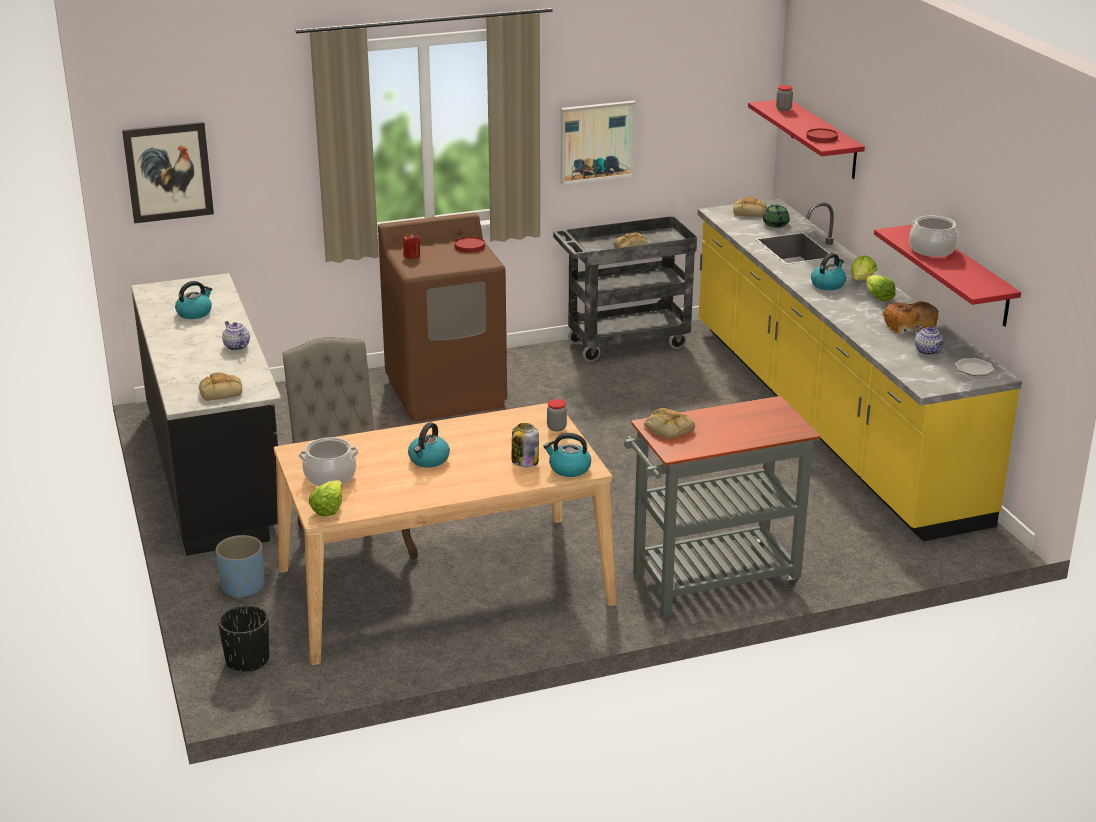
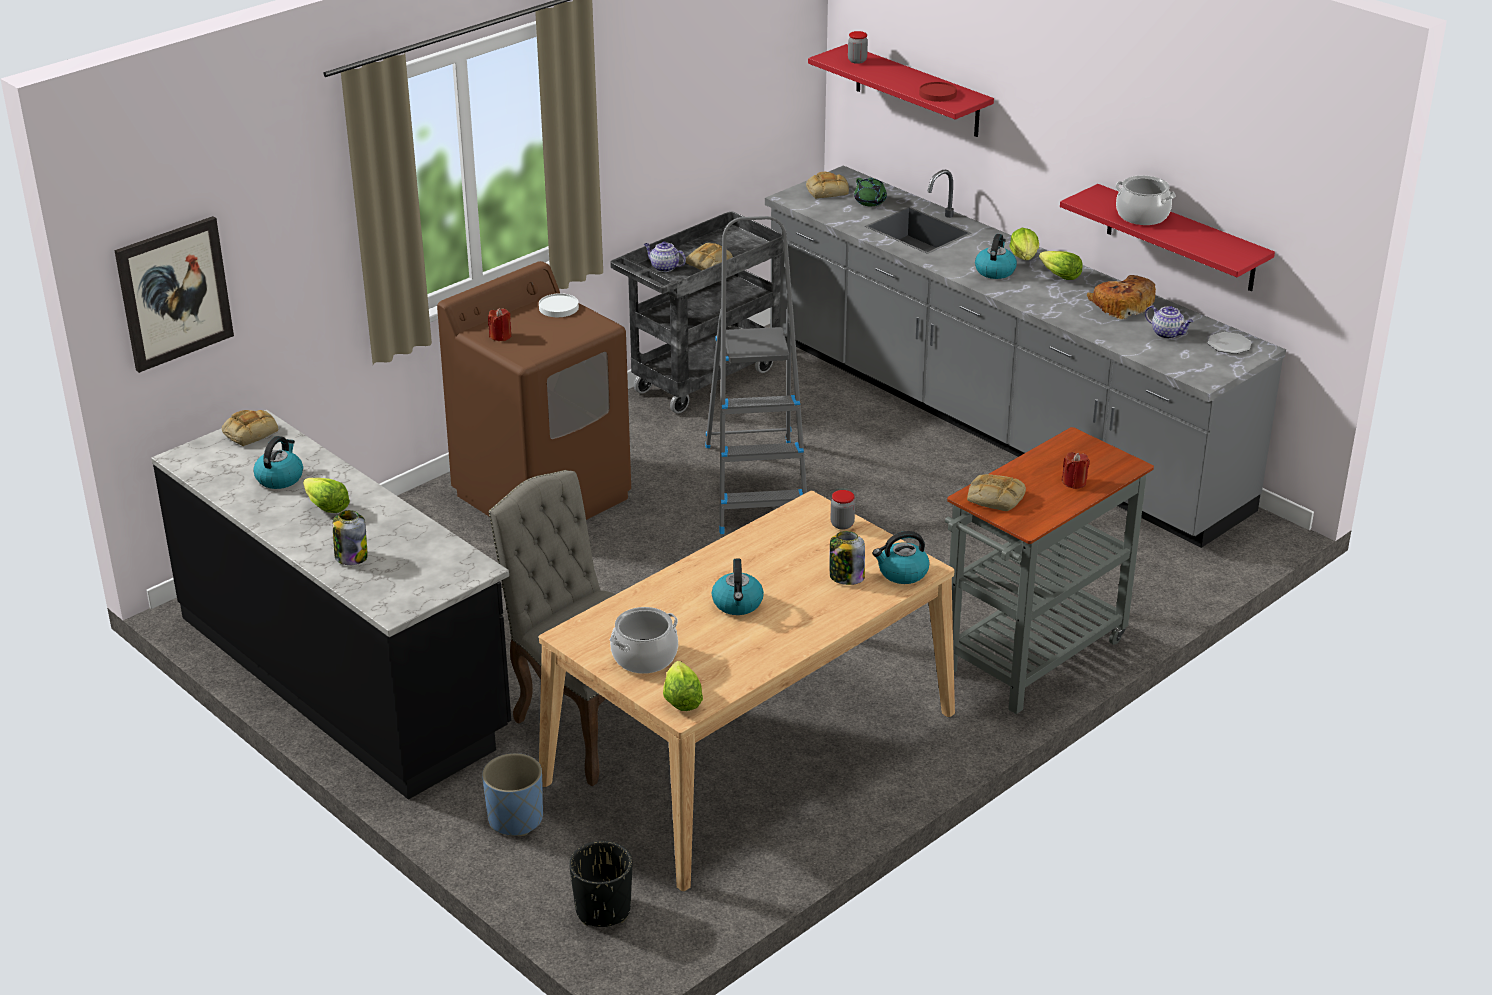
camera: 25 degrees left, 5 degrees up
(189, 367) = (351, 556): none -> jar
(205, 335) = (326, 507): none -> lettuce
(221, 391) = (426, 580): bread -> bread (250, 432)
(236, 346) = (382, 513): teapot -> teapot (664, 267)
(469, 246) = (558, 308): red plate -> white plate
(597, 141) = (649, 139): picture -> none
(603, 420) = (756, 486): none -> grey step ladder
(742, 432) = (1074, 482): none -> red candle
(828, 418) = (996, 423): yellow counter -> grey counter

